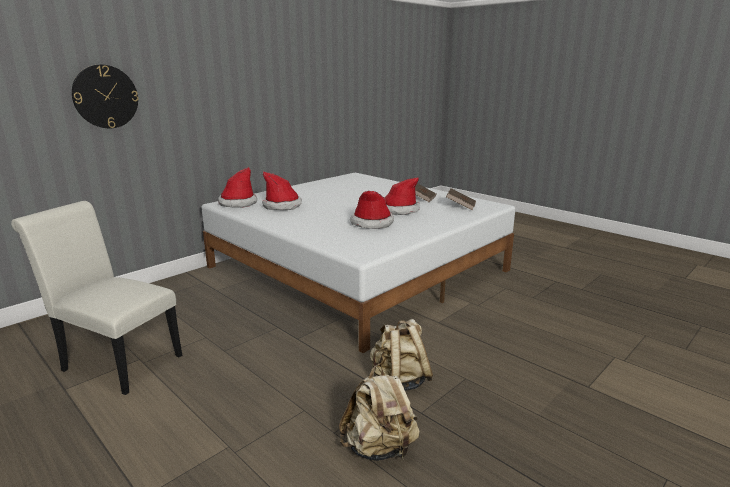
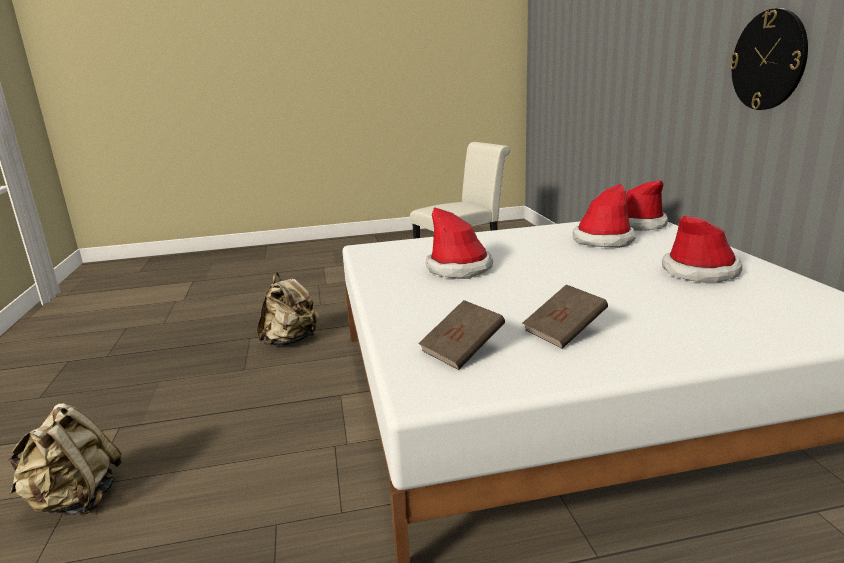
camera: 125 degrees right, 0 degrees up
(105, 97) = (619, 62): wall clock -> wall clock (768, 60)
(379, 448) = (251, 317): beige backpack -> beige backpack (76, 500)
(399, 210) = (501, 296): hat -> hat (699, 272)

